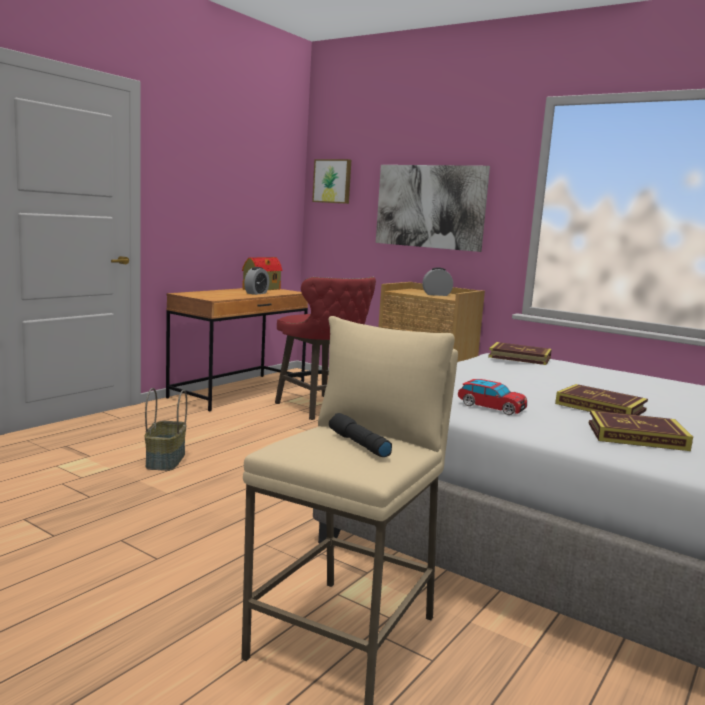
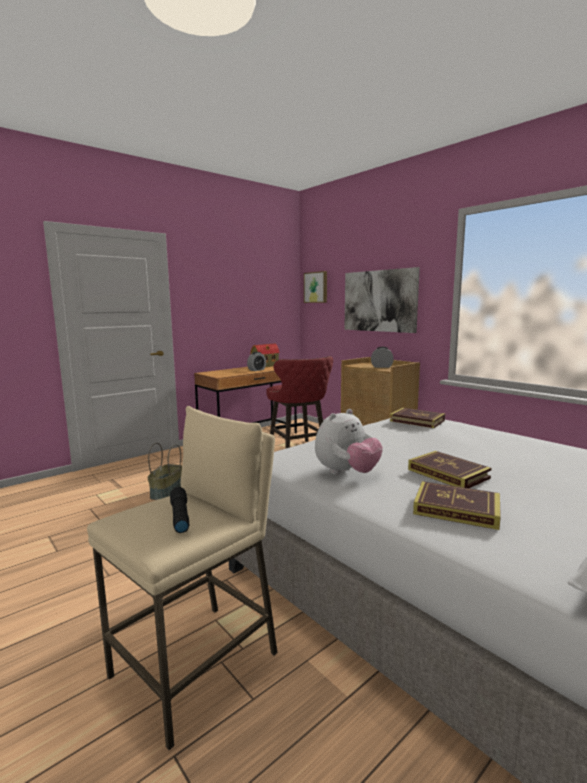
camera: 15 degrees right, 0 degrees up
(491, 407) = (346, 473): toy car -> plush toy

